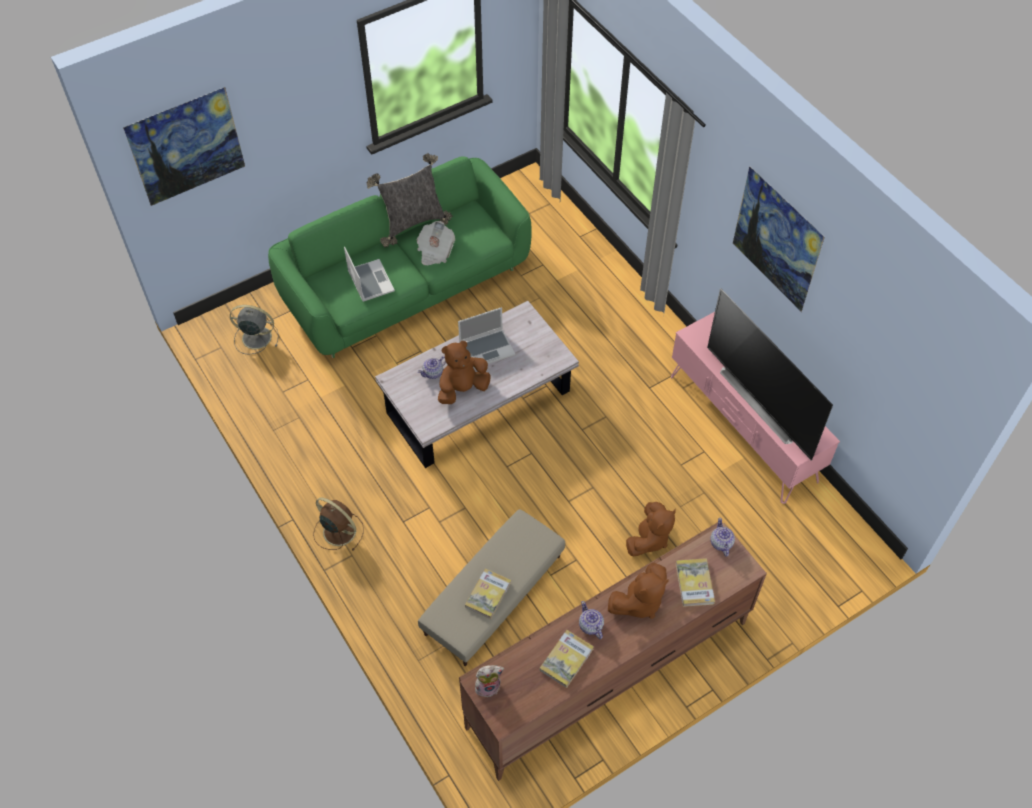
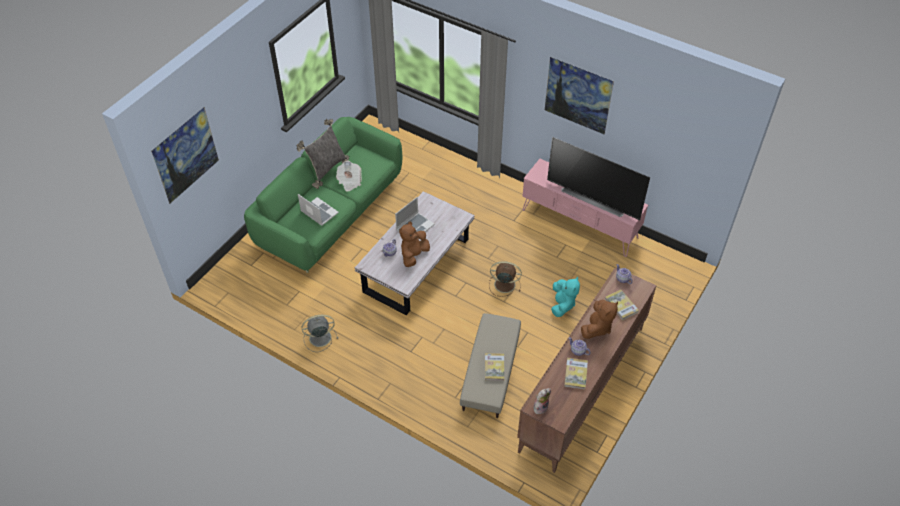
camera: 25 degrees left, 5 degrees down
(255, 337) = (248, 278): grey fan -> grey fan (319, 338)
(338, 530) = (373, 372): brown fan -> brown fan (503, 284)
(649, 539) = (562, 304): brown plush toy -> turquoise plush toy

